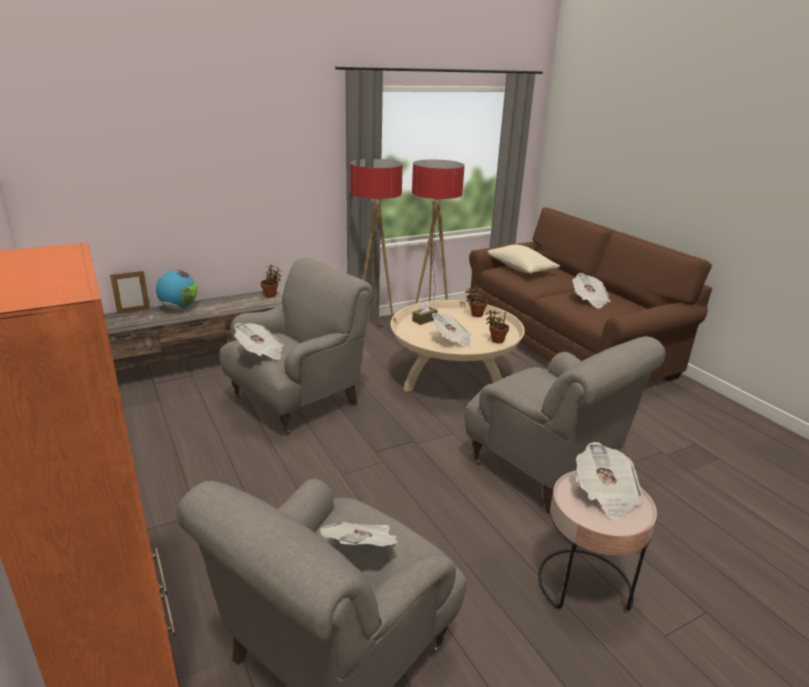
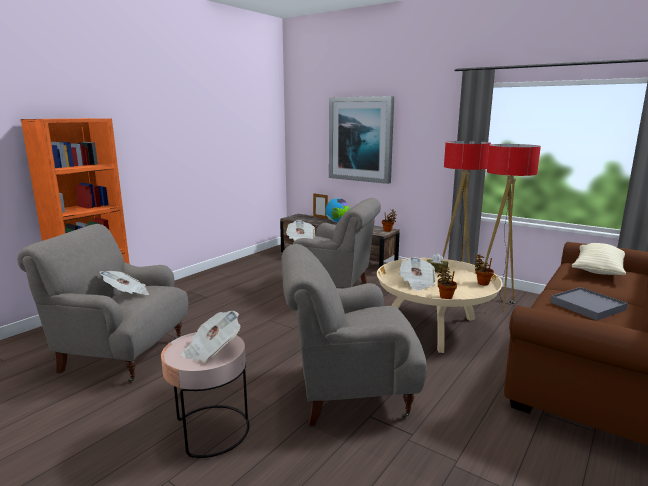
camera: 65 degrees right, 10 degrees down
(190, 170) = (361, 139): none -> picture
(546, 468) = (348, 391): grey armchair -> grey armchair turned 60 degrees clockwise
(589, 300) = (587, 306): newspaper -> grey tray

